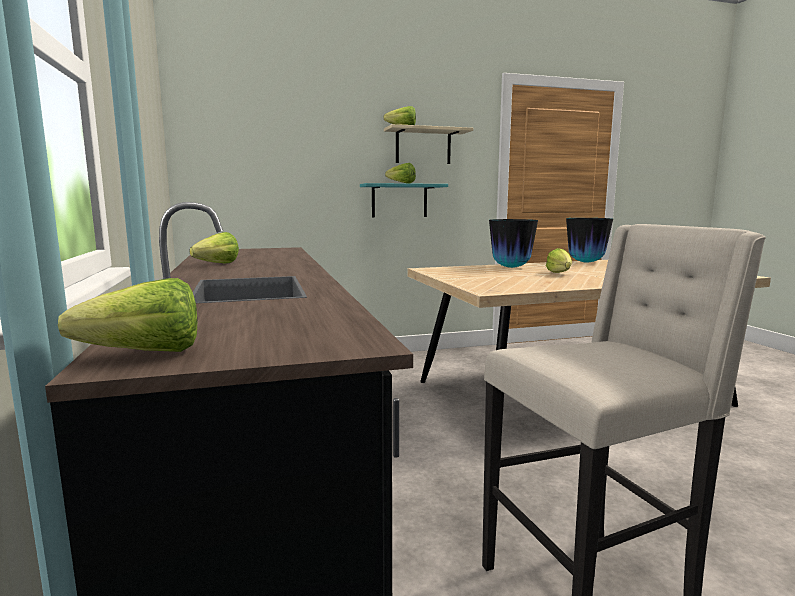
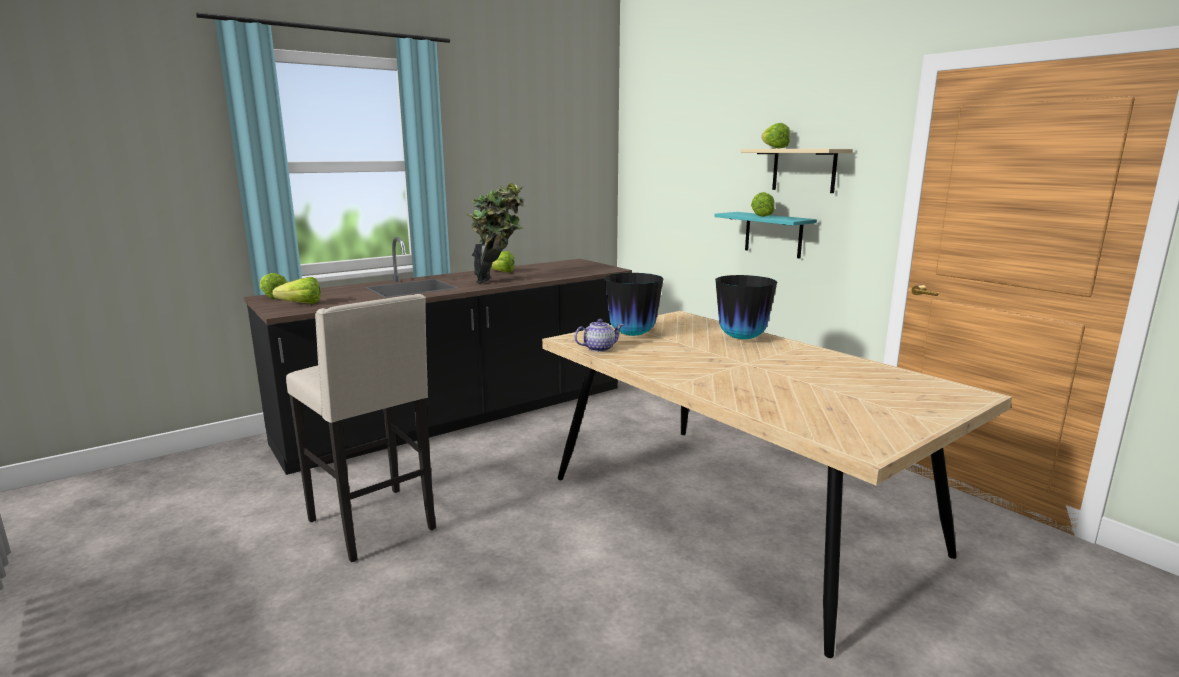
camera: 70 degrees right, 5 degrees up
(280, 267) = (497, 281): none -> potted plant
(528, 287) = (599, 348): none -> teapot
(560, 274) = (712, 357): lettuce -> lettuce (298, 304)
(586, 262) = (865, 366): vase -> vase (632, 335)

